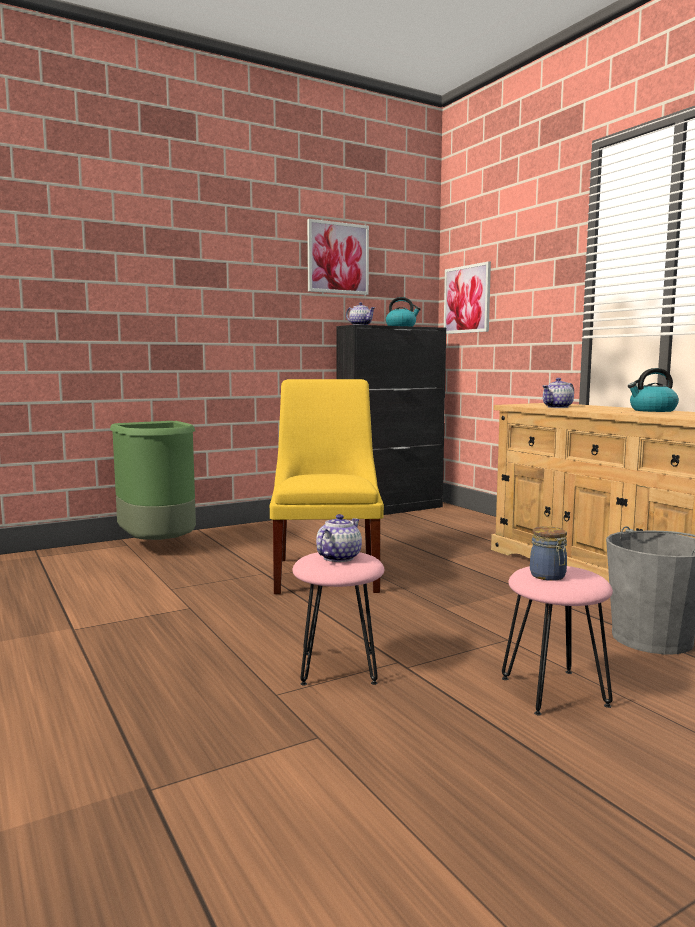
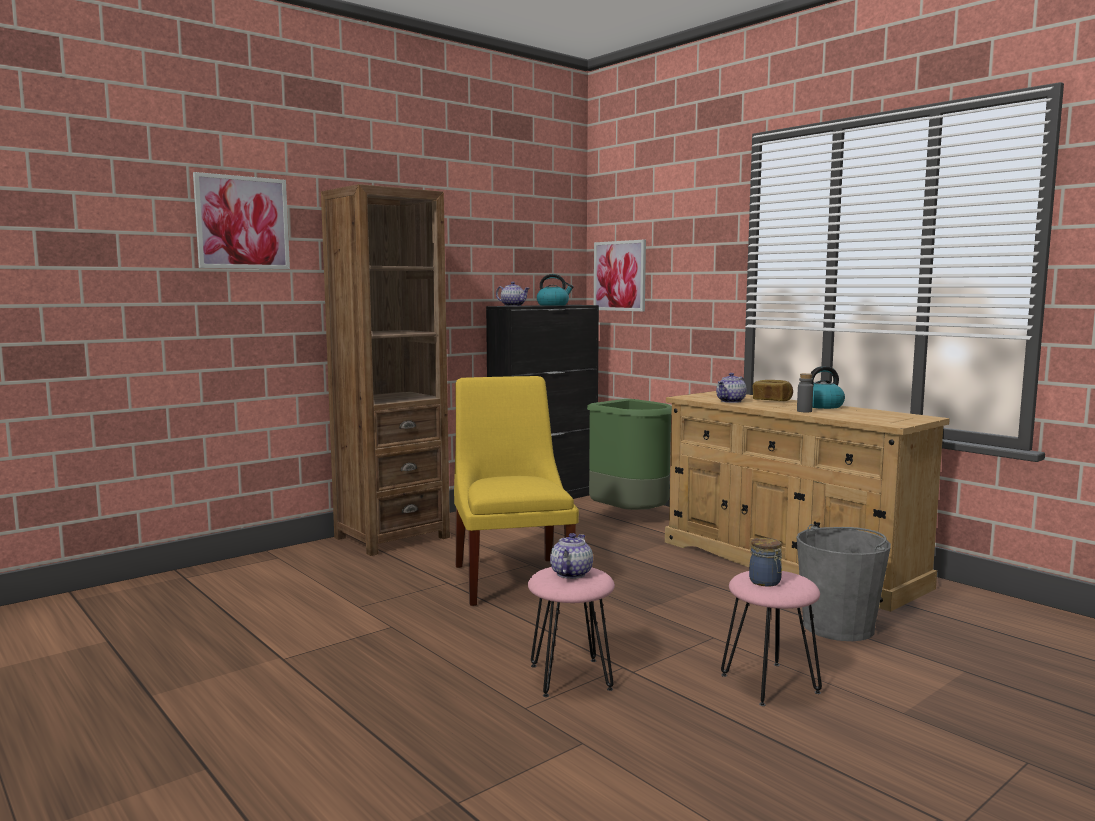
camera: 10 degrees left, 0 degrees up
(160, 547) = (317, 558): green trash can -> green trash can (631, 516)
(235, 534) = (391, 537): none -> brown bookcase
(337, 258) = (486, 233): picture -> picture (242, 222)
(602, 407) = (772, 400): none -> bread
(630, 412) = (804, 411): none -> grey bottle

